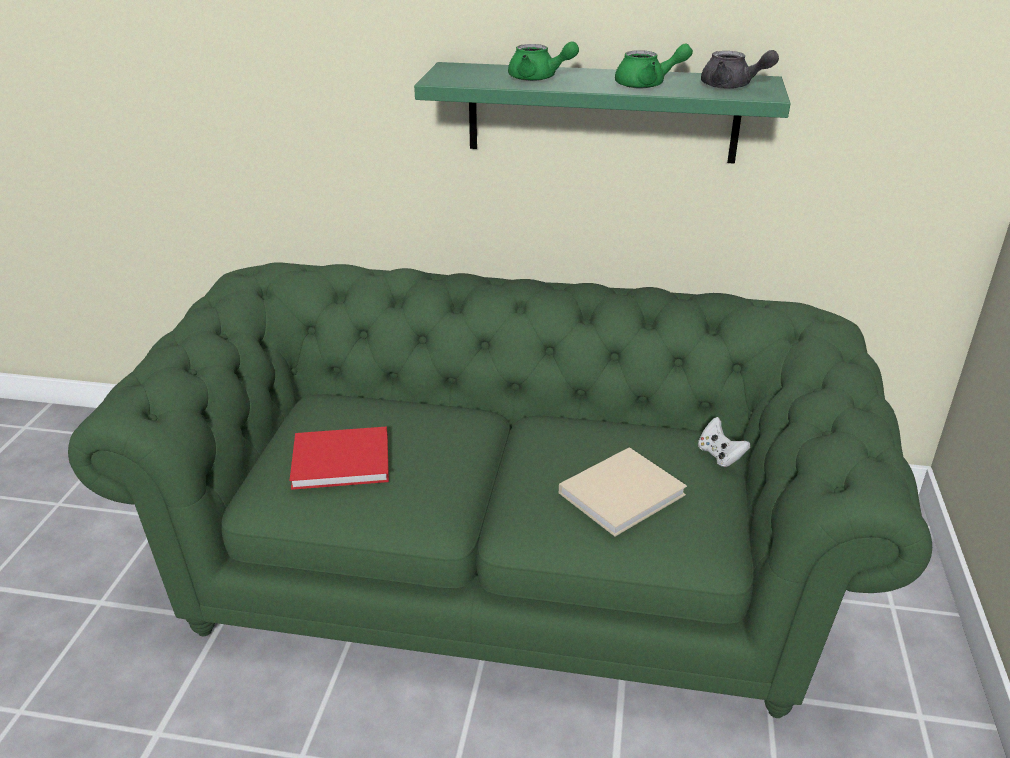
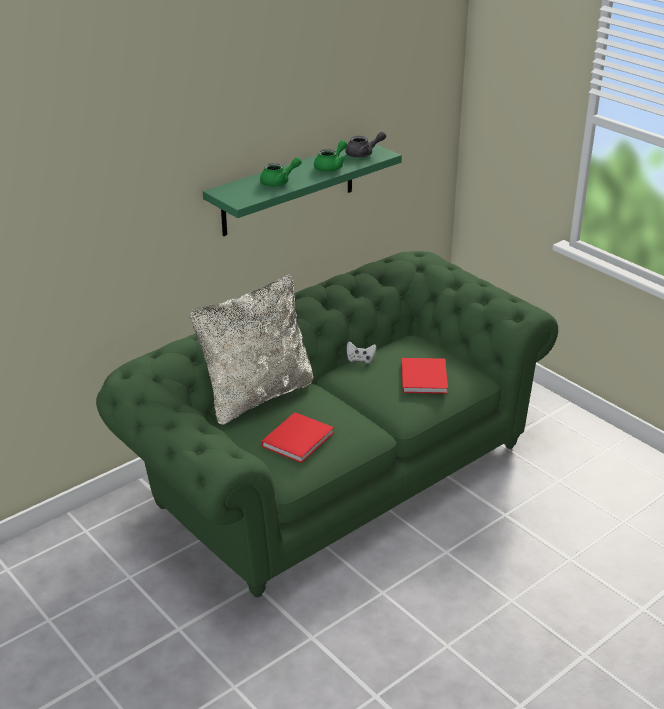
camera: 50 degrees left, 0 degrees up
(408, 392) = (259, 397): none -> beige pillow
(624, 492) = (424, 377): beige book -> red book
(719, 455) = (429, 342): white game controller -> white game controller (360, 359)

